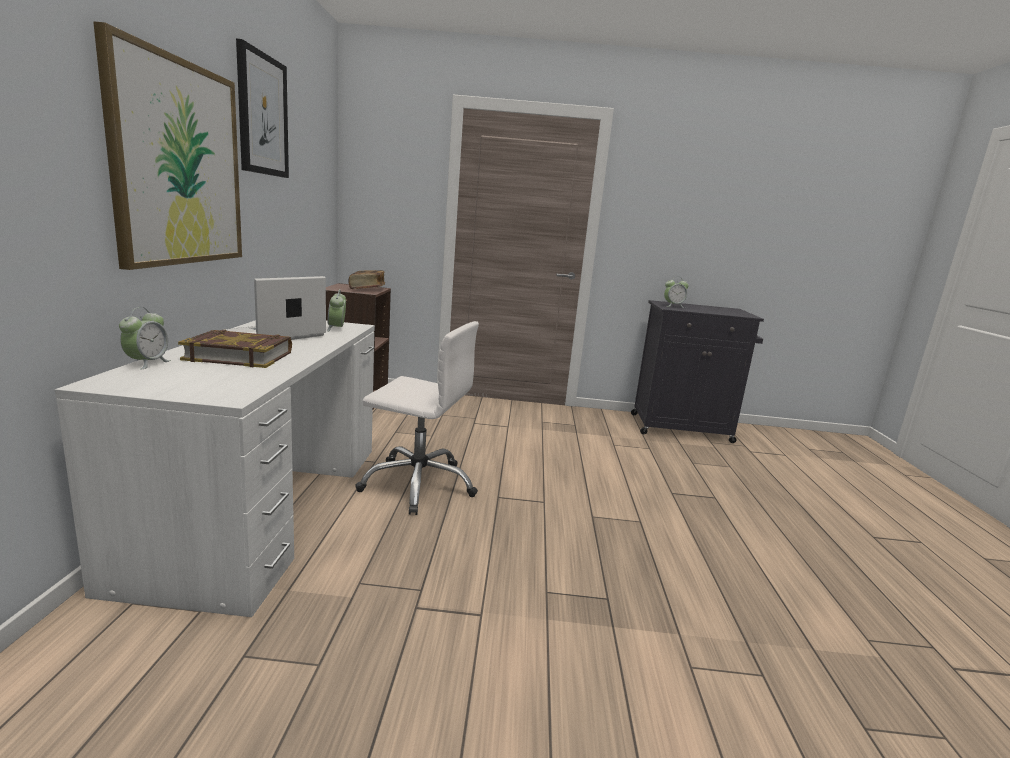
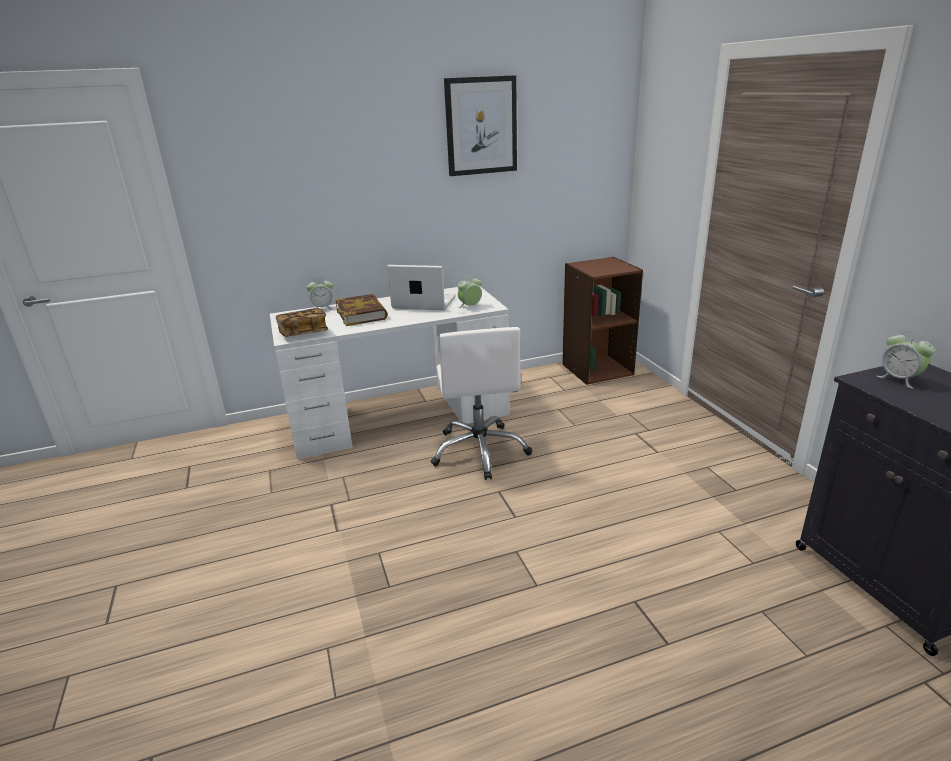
camera: 70 degrees right, 10 degrees up
(179, 164) = (375, 185): picture -> none
(367, 289) = (610, 268): book -> book (303, 333)

